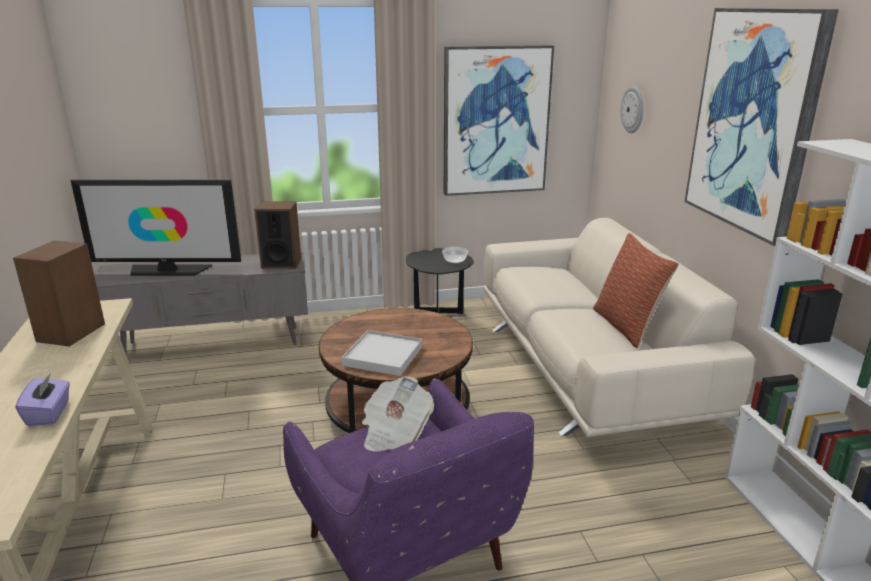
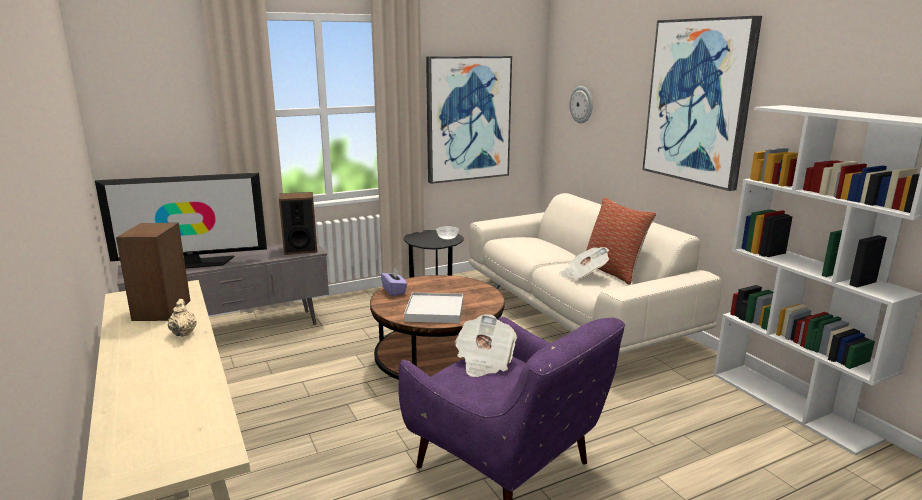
camera: 15 degrees left, 5 degrees down
(49, 414) = (199, 370): purple tissue box -> purple tissue box (394, 291)
(70, 363) = (184, 333): none -> beige teapot
(581, 329) = (583, 275): none -> newspaper

